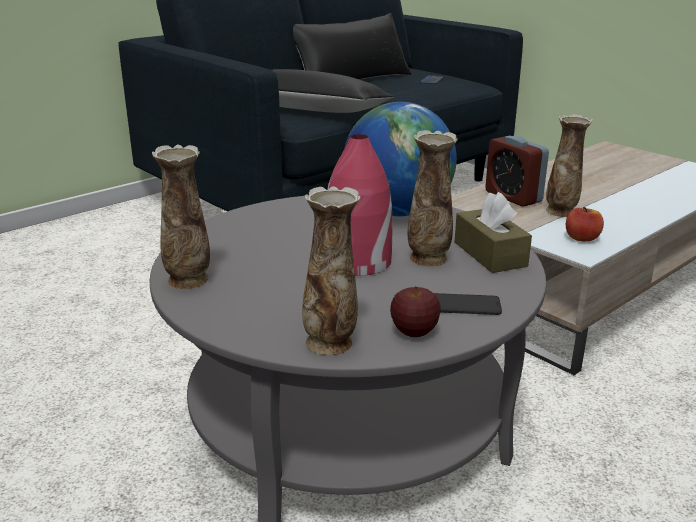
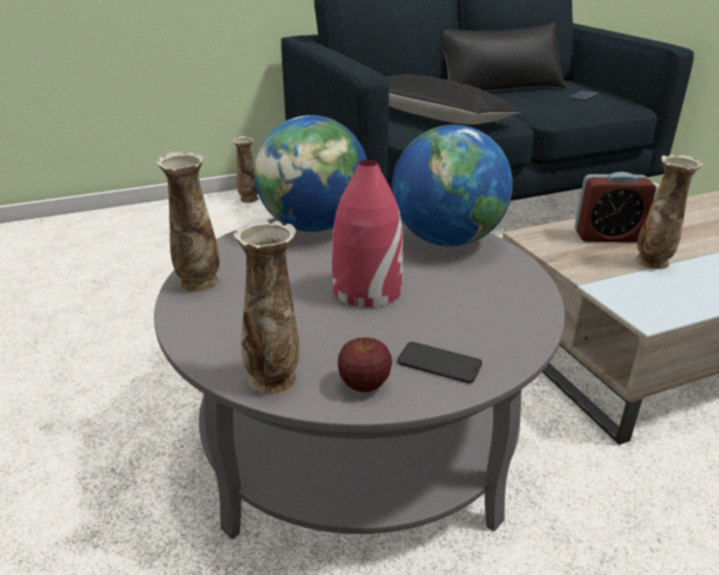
camera: 20 degrees right, 5 degrees up
(264, 217) = (314, 227): none -> globe
(428, 259) = (440, 300): vase -> vase (249, 199)
(490, 254) = (511, 306): brown tissue box -> none
(513, 197) = (607, 236): alarm clock -> alarm clock turned 75 degrees counterclockwise
(582, 238) = (658, 298): apple -> none

